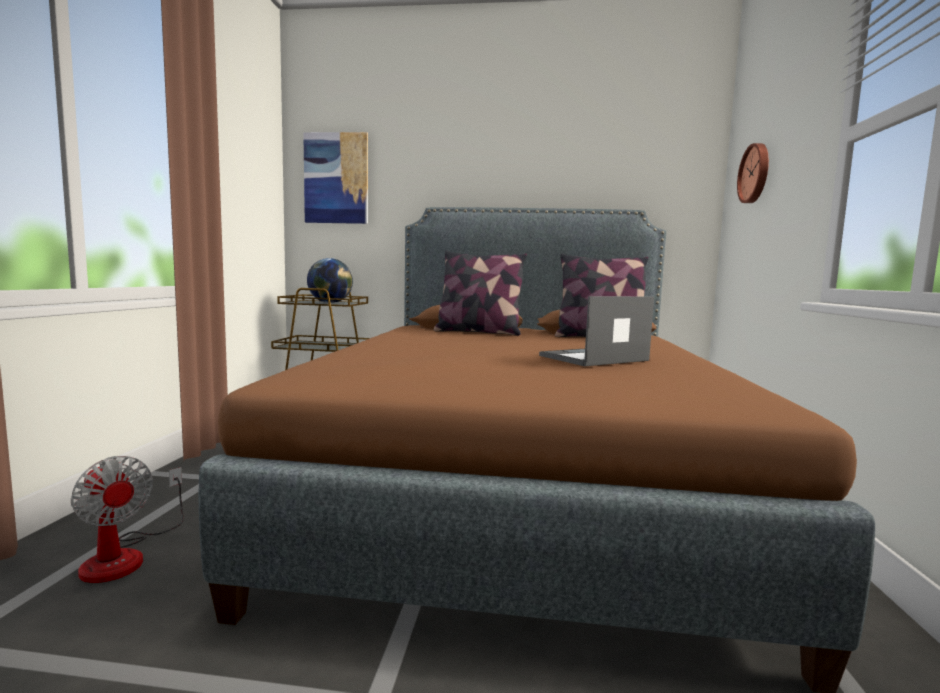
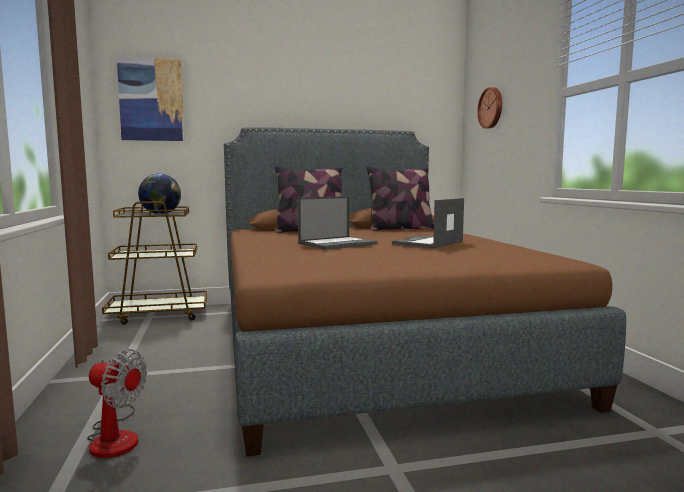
camera: 20 degrees left, 0 degrees up
(463, 349) = (338, 244): none -> laptop

